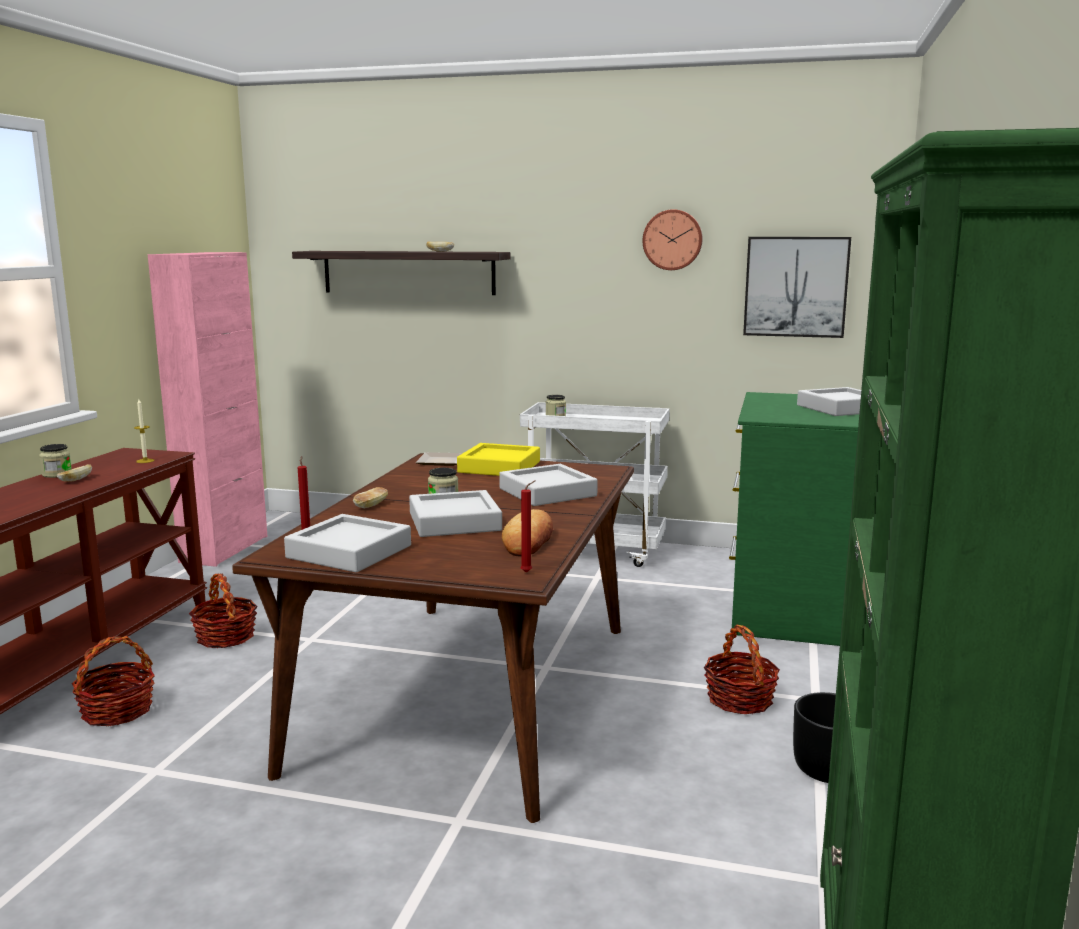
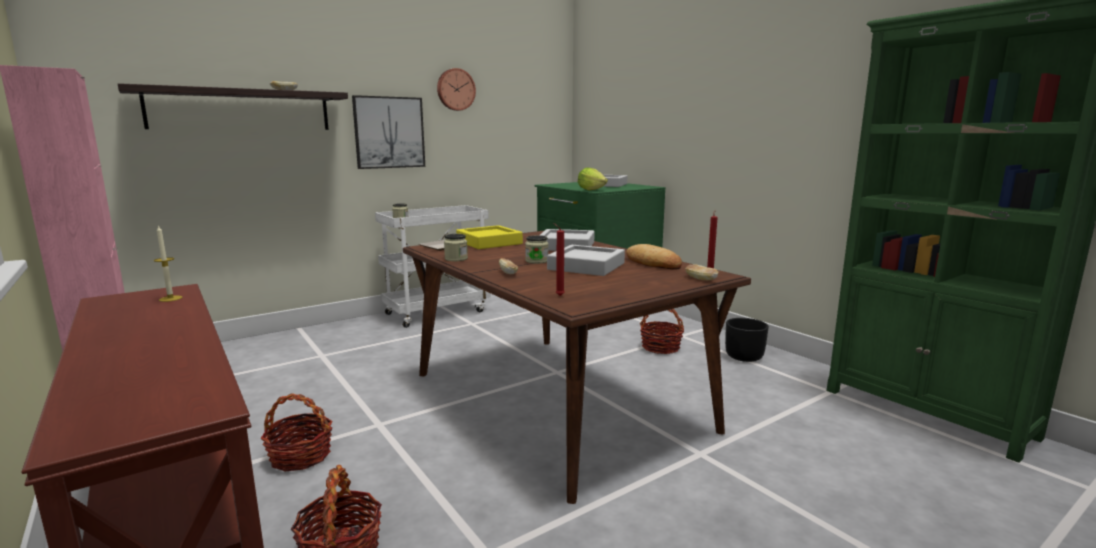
camera: 50 degrees left, 0 degrees up
(57, 474) = (99, 331): jar -> jar (456, 259)
(75, 480) = (153, 327): bread -> bread (700, 279)
(349, 552) = (605, 292): grey tray -> none
(758, 415) = (591, 190): none -> lettuce
(795, 286) = (525, 122): picture -> picture (389, 132)

